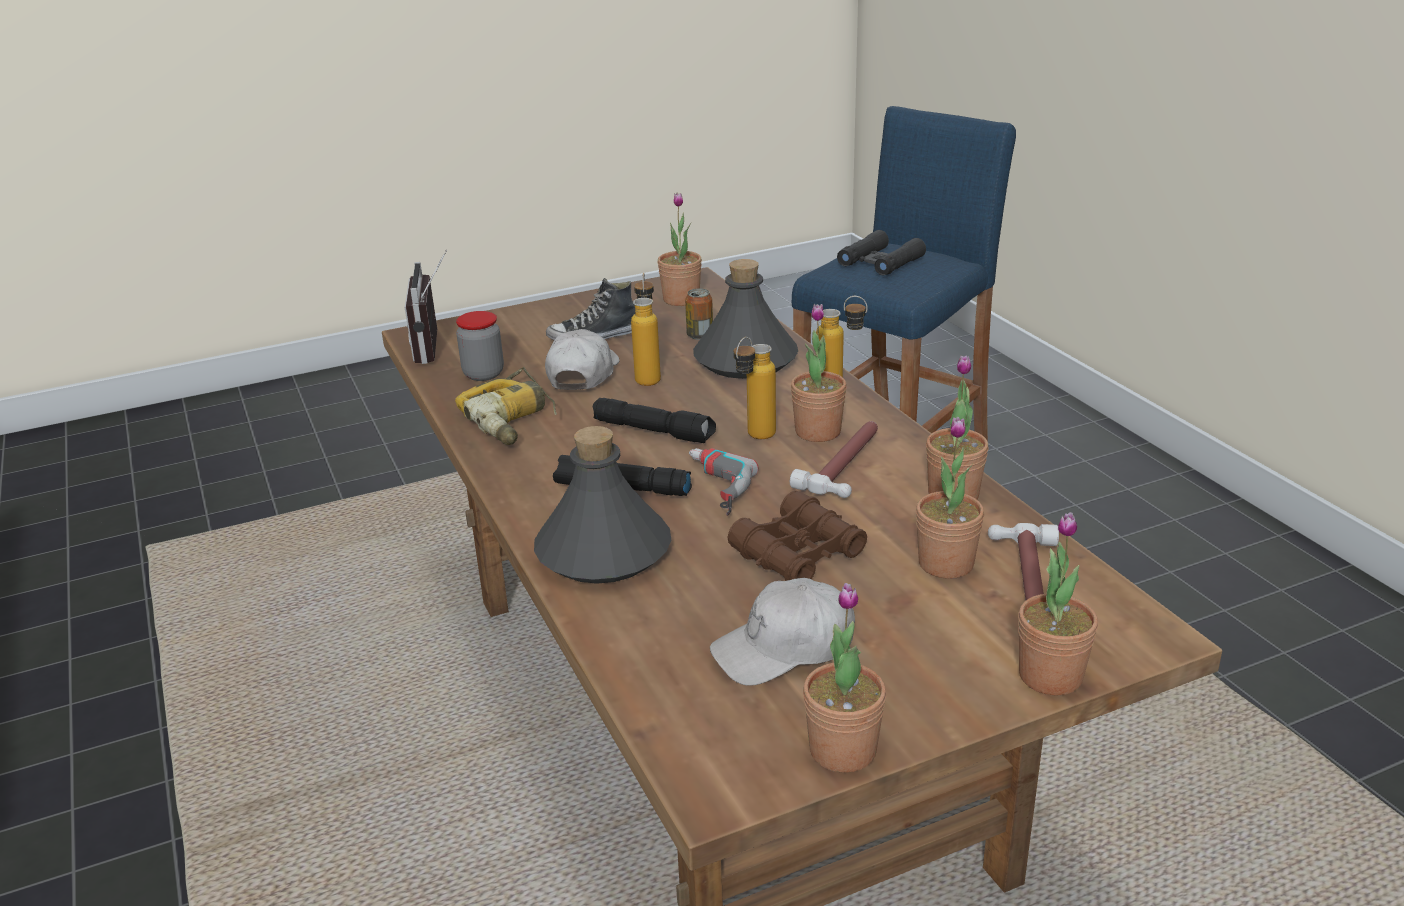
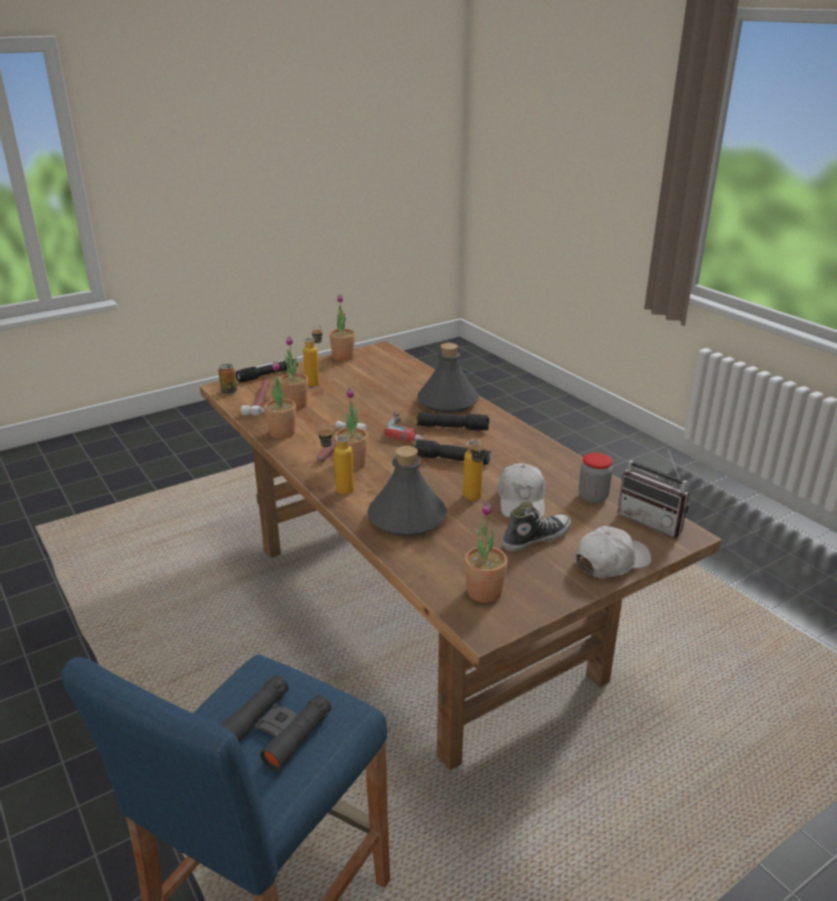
camera: 170 degrees right, 0 degrees up
(437, 347) = (653, 521): radio -> radio turned 150 degrees clockwise
(513, 419) = (542, 463): power drill -> none
(700, 335) = (450, 543): can -> can (229, 392)
(754, 438) = (389, 458): bottle -> bottle (316, 381)
(784, 649) = (363, 377): white cap -> white cap (611, 562)
(798, 553) = (360, 405): brown binoculars -> none
(1050, 676) = (268, 375): potted plant -> black flashlight

